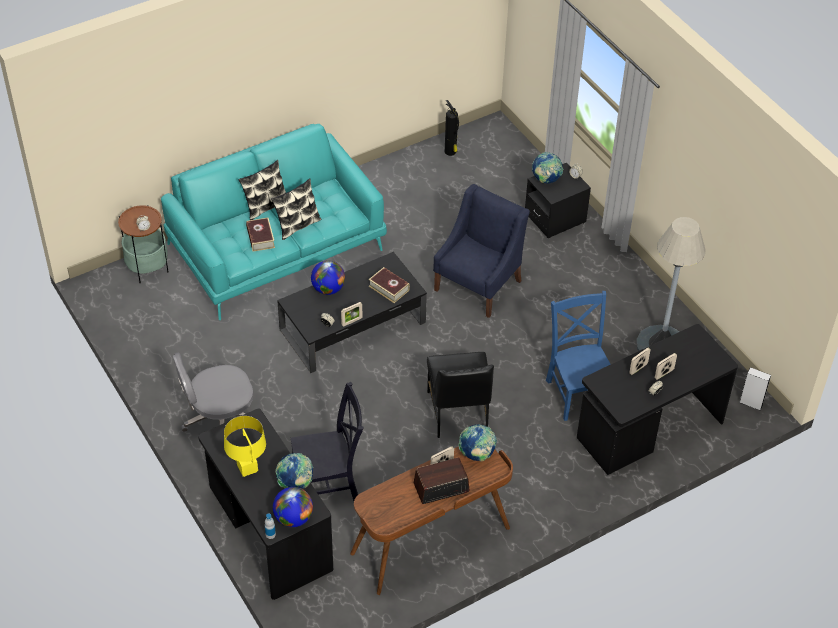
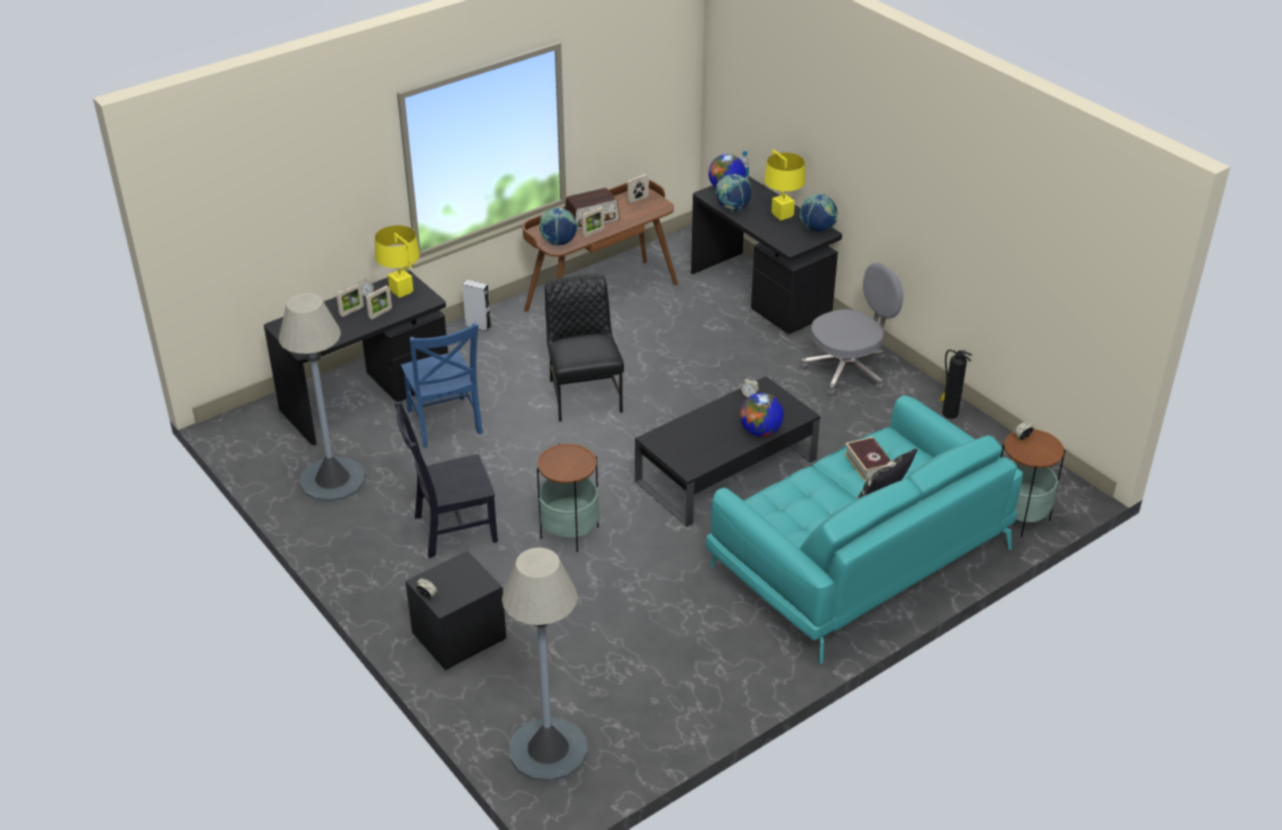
camera: 175 degrees right, 10 degrees down
(297, 225) = (825, 486): pillow -> none
(329, 484) = (712, 328): black chair -> black chair (451, 529)
(351, 321) = (721, 400): picture frame -> picture frame (638, 199)
(389, 288) = (683, 438): book -> none
(450, 152) = (631, 736): fire extinguisher -> fire extinguisher (949, 413)
(478, 284) = (569, 532): blue armchair -> side table
(499, 149) = (548, 750): none -> grey floor lamp
(546, 180) = (473, 586): globe -> globe (817, 229)
(623, 394) = (401, 292): none -> yellow table lamp
(751, 403) = (239, 429): grey speaker -> grey speaker (478, 326)

